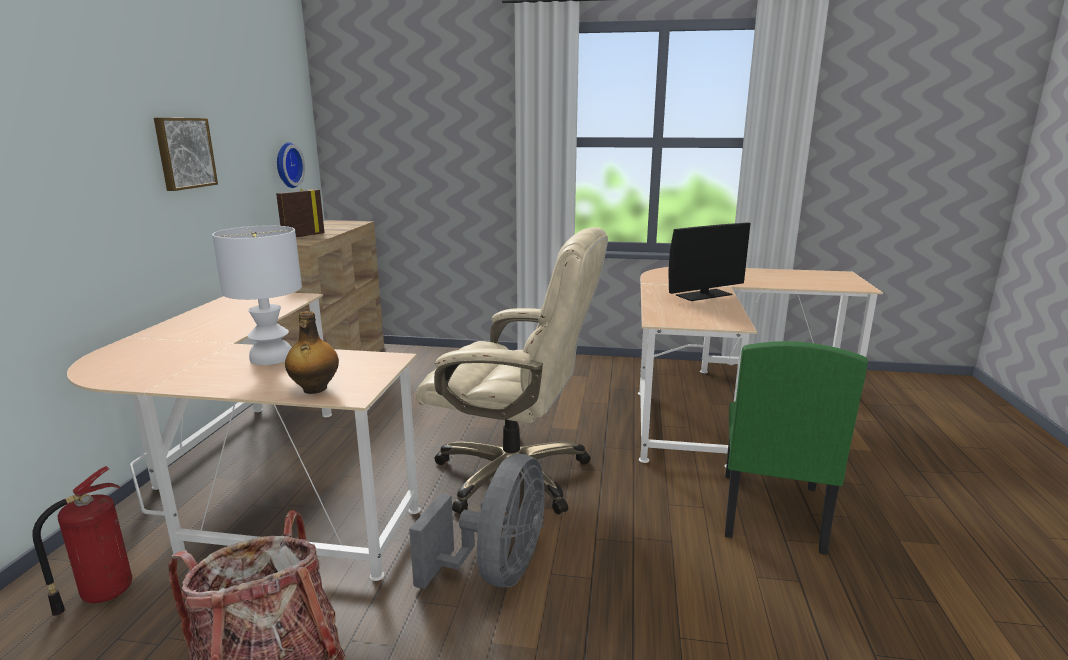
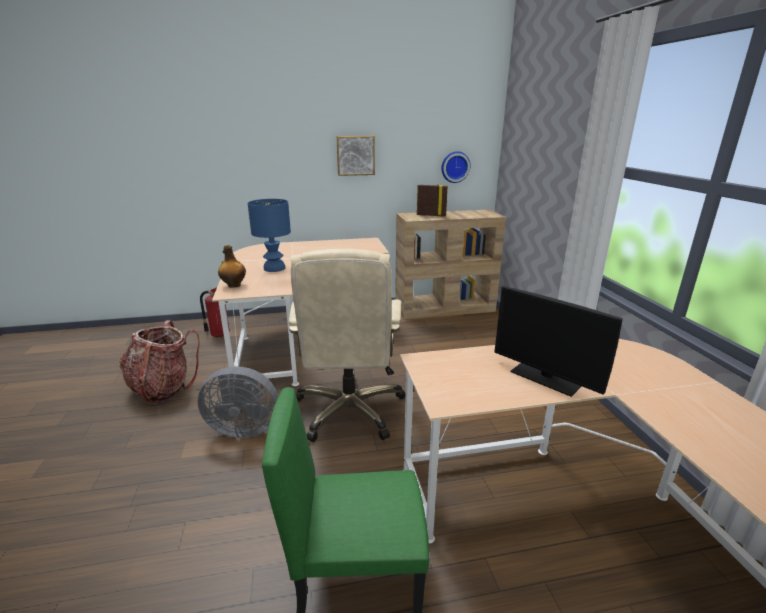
camera: 70 degrees right, 5 degrees up
(272, 357) = (275, 268): white table lamp -> blue table lamp

